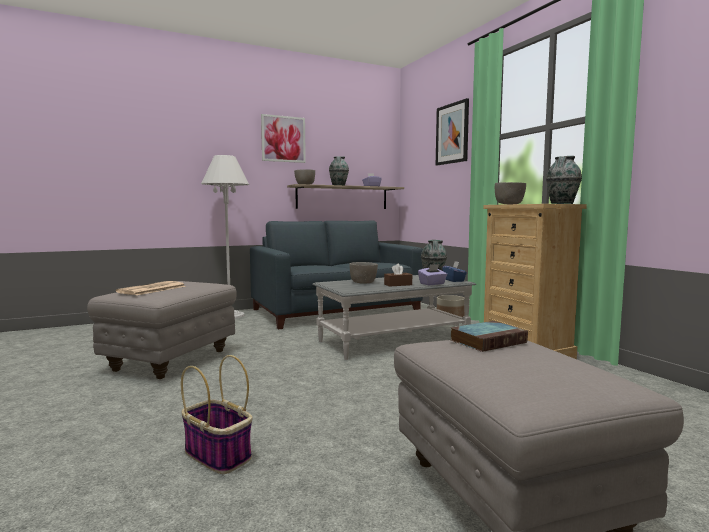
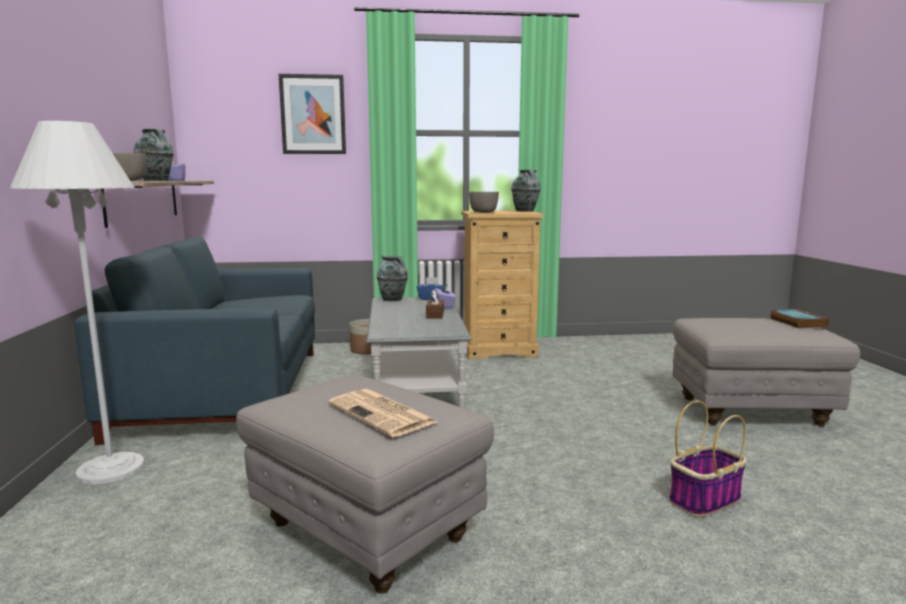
camera: 70 degrees left, 5 degrees up
(283, 139) = (76, 85): picture -> none
(363, 283) = (405, 323): grey bowl -> none
(488, 341) = (717, 322): book -> book (796, 322)

